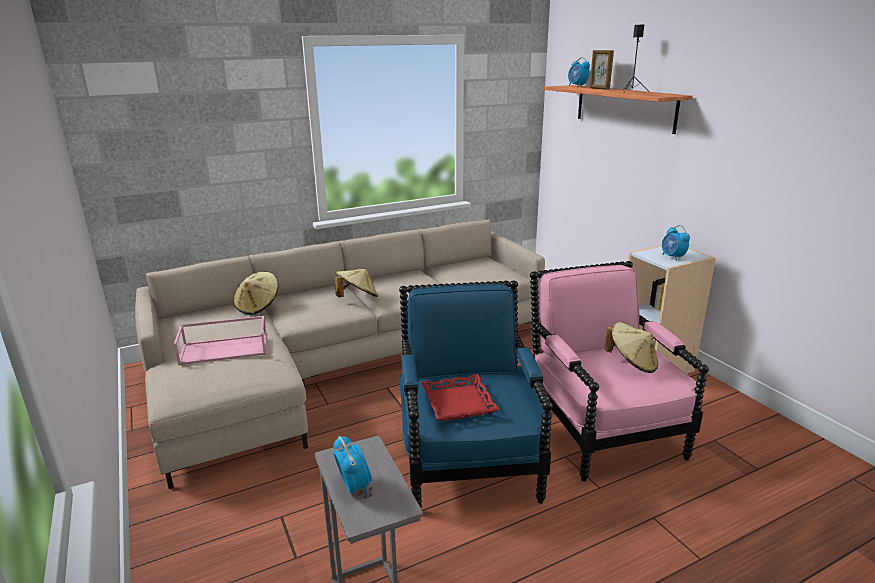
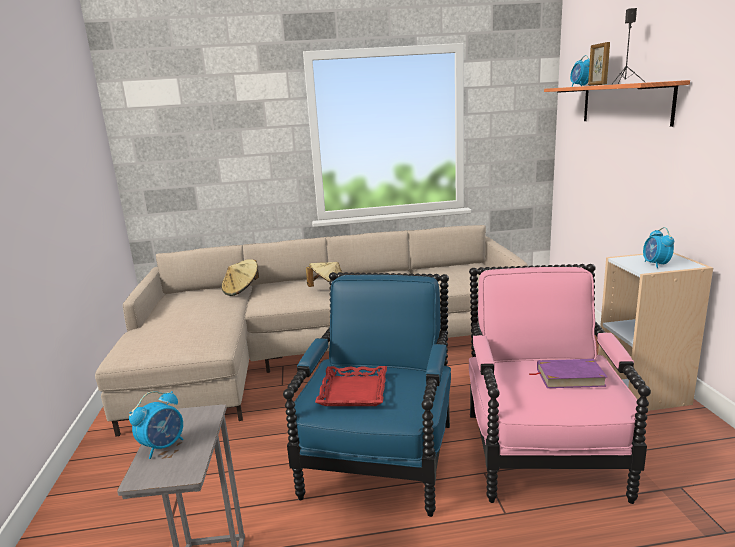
camera: 20 degrees right, 5 degrees down
(225, 349) = (188, 320): pink tray -> none
(354, 487) = (163, 446): alarm clock -> alarm clock turned 45 degrees clockwise
(632, 363) = (569, 377): beige hat -> purple book

